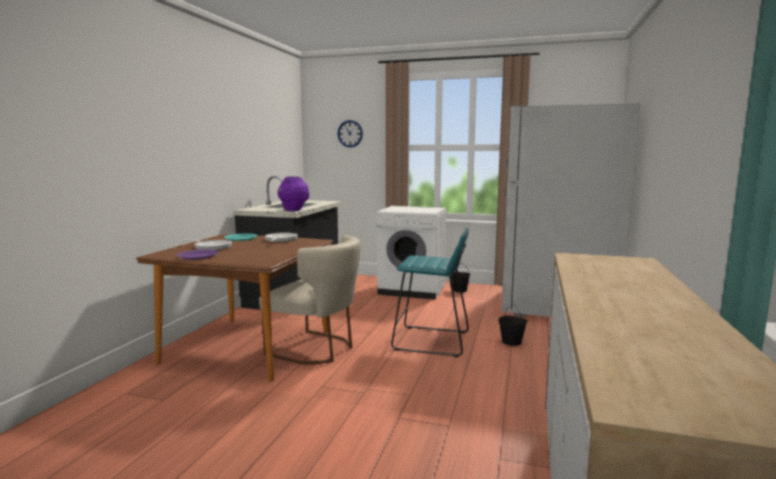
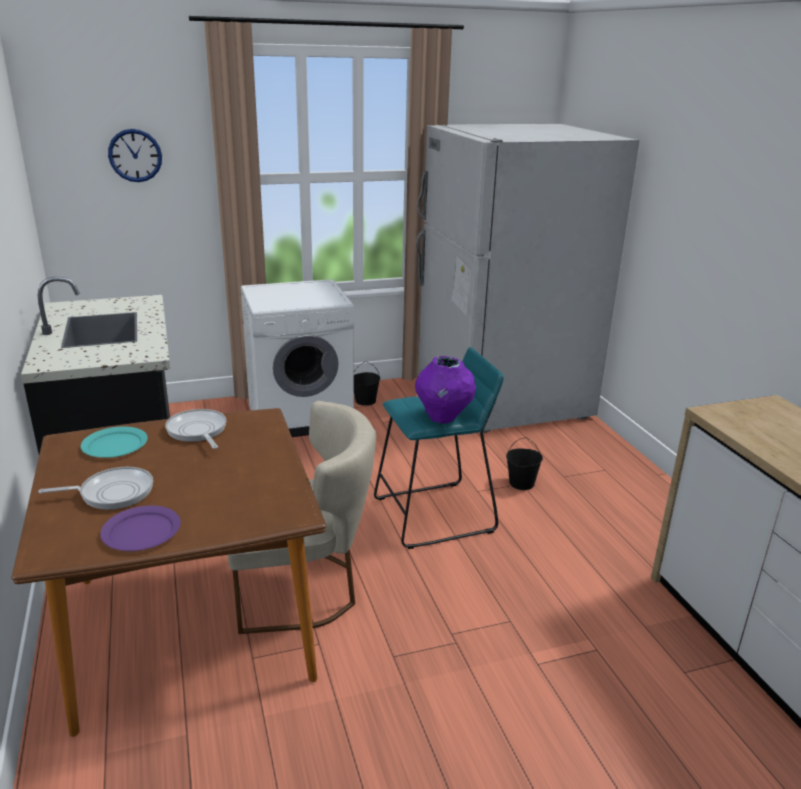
camera: 35 degrees left, 15 degrees up
(293, 210) = (147, 351): purple vase -> purple vase (443, 417)

